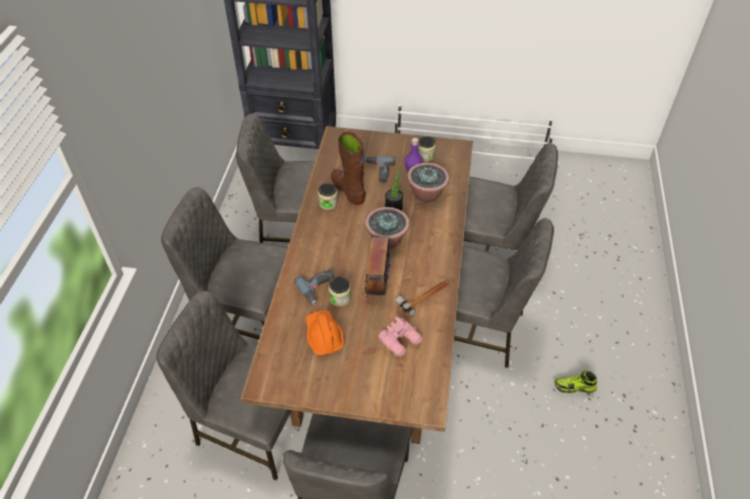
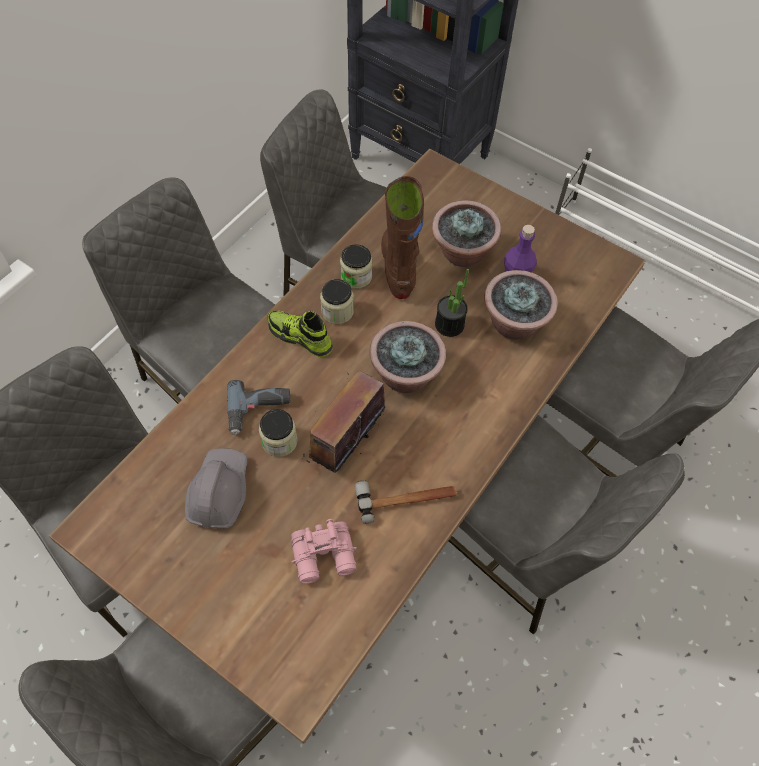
camera: 25 degrees right, 10 degrees up
(323, 336) = (219, 492): orange hard hat -> grey hard hat
(378, 171) = (462, 254): power drill -> potted plant
(425, 155) = (552, 256): jar -> jar (337, 311)
(574, 387) = (619, 717): shoe -> shoe (300, 337)

